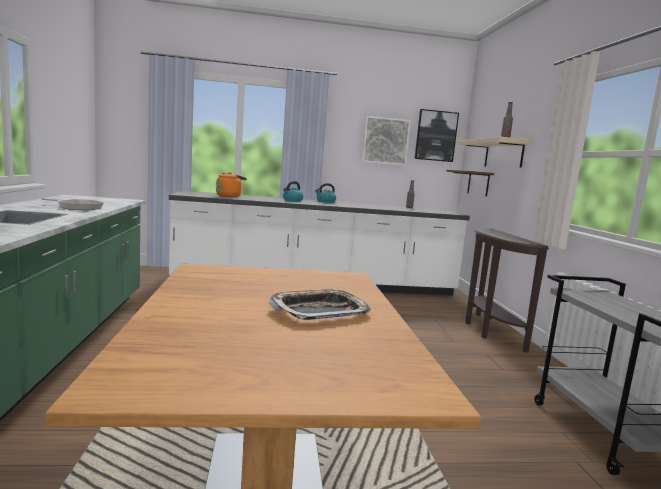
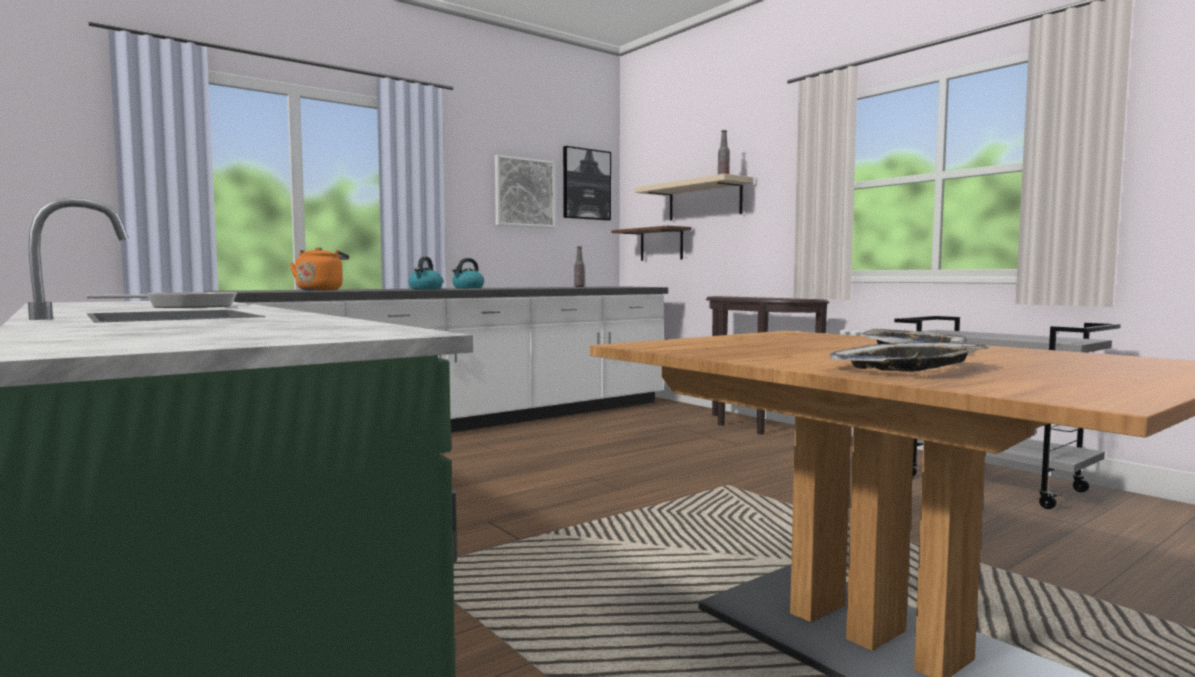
camera: 30 degrees left, 5 degrees down
(203, 328) = (910, 367): none -> tray

